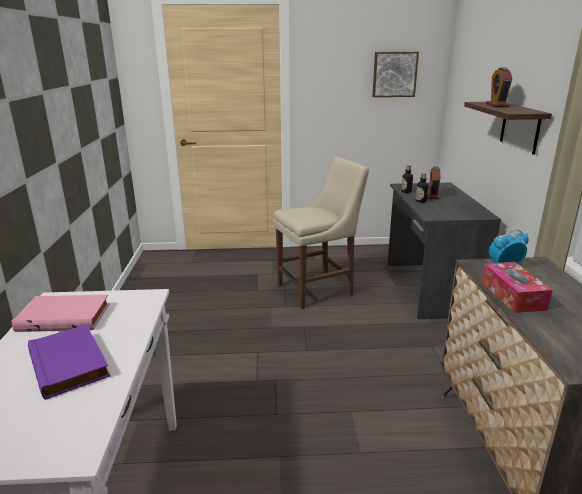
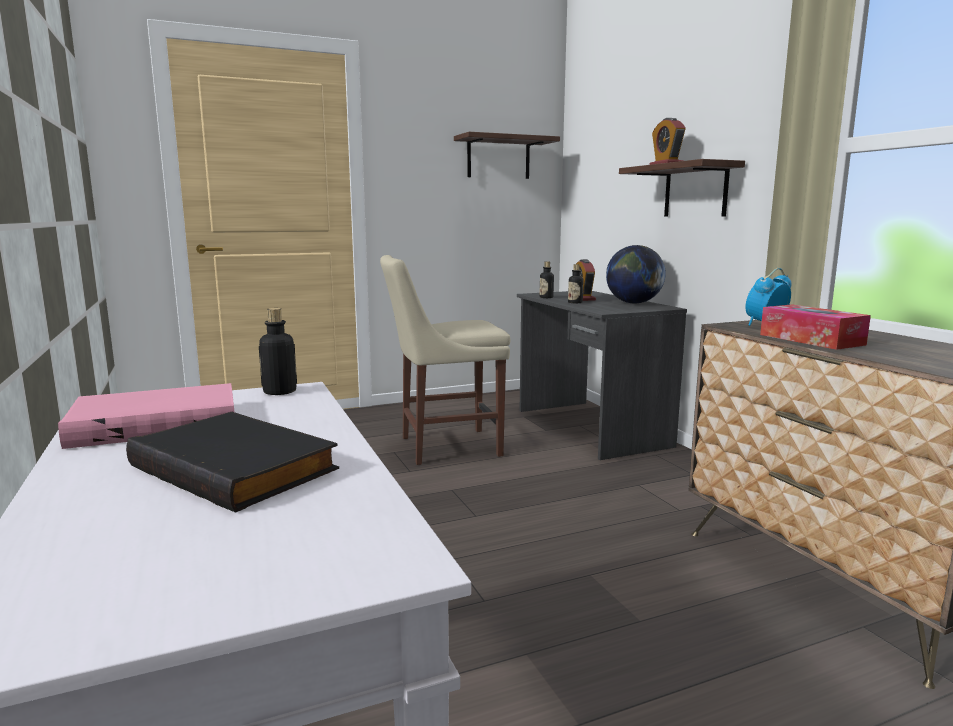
camera: 20 degrees left, 10 degrees down
(71, 364) = (238, 467): purple book -> black book
(139, 296) = (280, 391): none -> bottle
(318, 289) = (444, 446): beige chair -> beige chair turned 150 degrees counterclockwise
(394, 74) = (498, 158): picture -> shelf
(466, 206) = (633, 303): none -> globe

